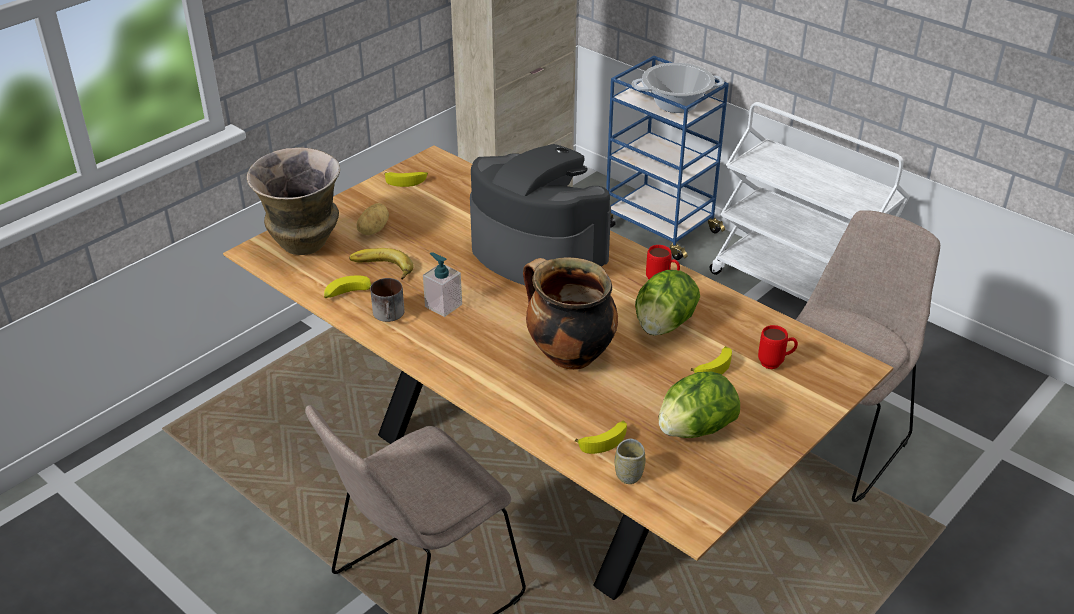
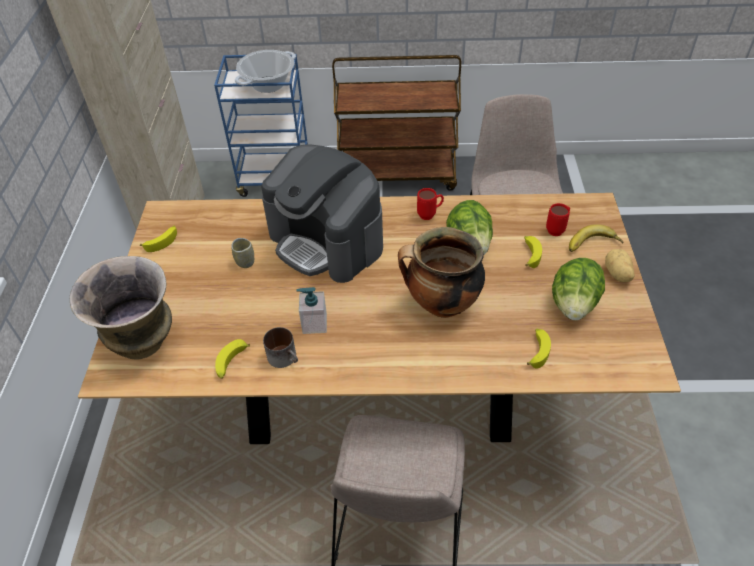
camera: 40 degrees left, 10 degrees up
(372, 230) = (185, 297): potato -> potato (617, 274)
(381, 269) = (232, 325): banana -> banana (593, 245)
(537, 252) = (327, 241): coffee machine -> coffee machine turned 135 degrees counterclockwise
(629, 475) = (579, 364): cup -> cup (245, 262)
(798, 290) = (397, 175): white cart -> brown cart

